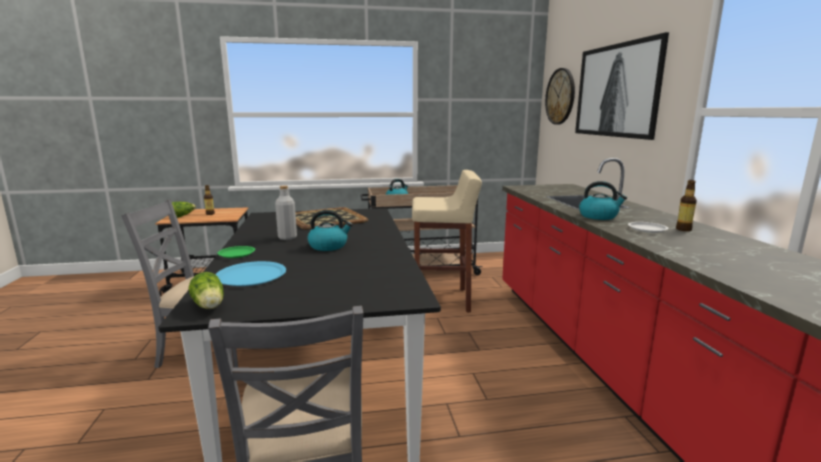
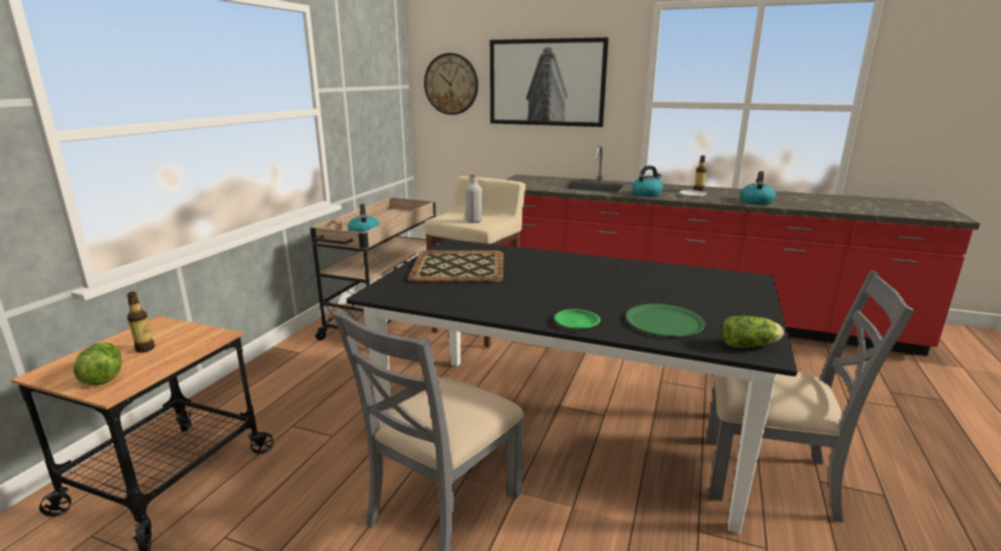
camera: 60 degrees left, 5 degrees up
(251, 275) = (664, 322): blue plate -> green plate
(287, 237) = (527, 293): grey bottle -> grey bottle (473, 221)
(329, 246) = (585, 281): kettle -> kettle (756, 201)

